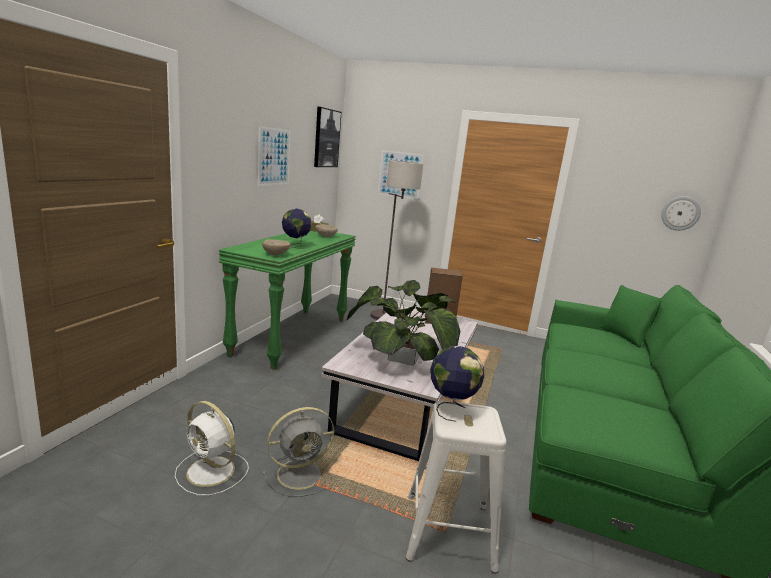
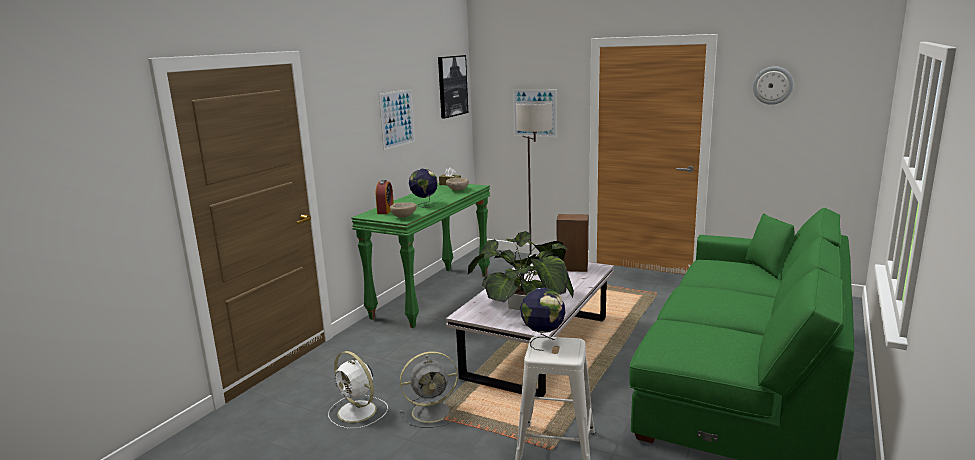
camera: 10 degrees right, 0 degrees up
(255, 247) = (385, 210): none -> alarm clock
(680, 213) = (842, 124): wall clock -> wall clock (772, 85)

